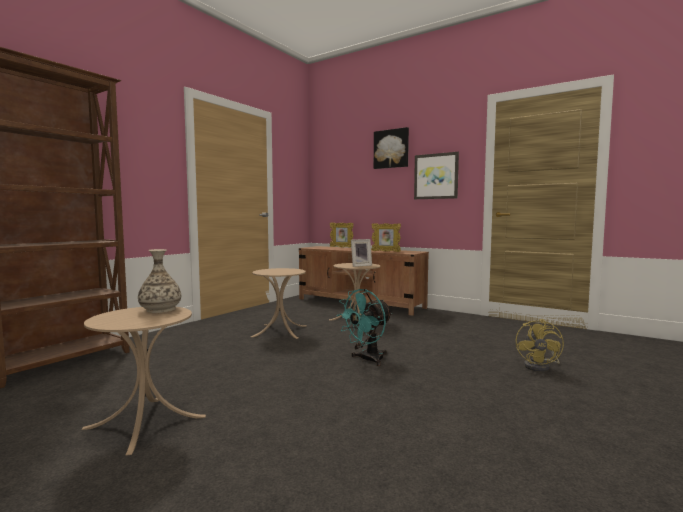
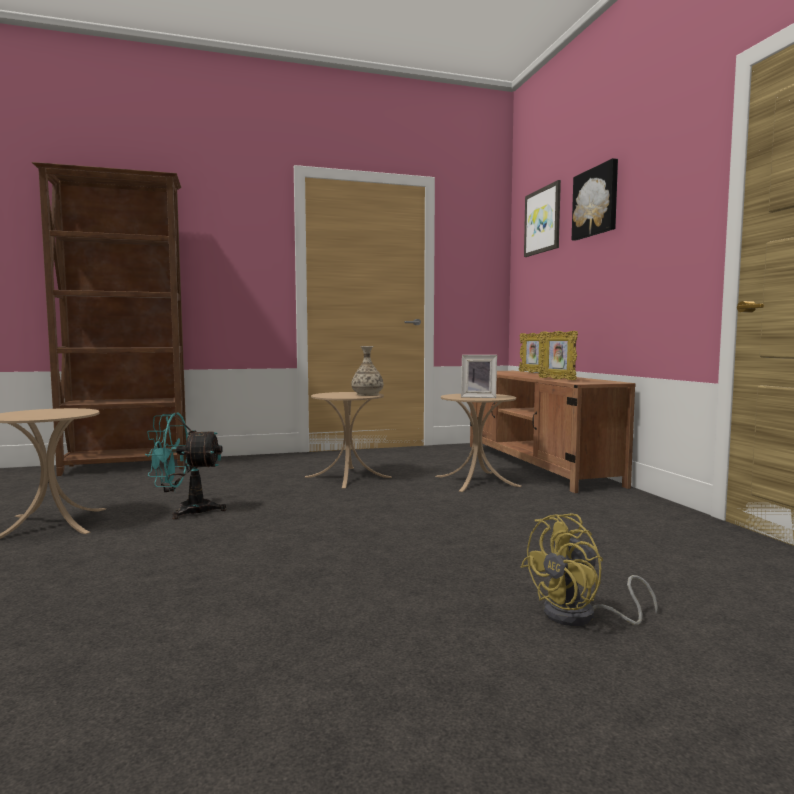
camera: 40 degrees right, 0 degrees up
(160, 310) = (76, 411): vase -> vase (367, 395)
(367, 360) = (349, 529): turquoise fan -> turquoise fan (186, 511)
(436, 176) = (652, 241): picture -> picture (543, 220)

